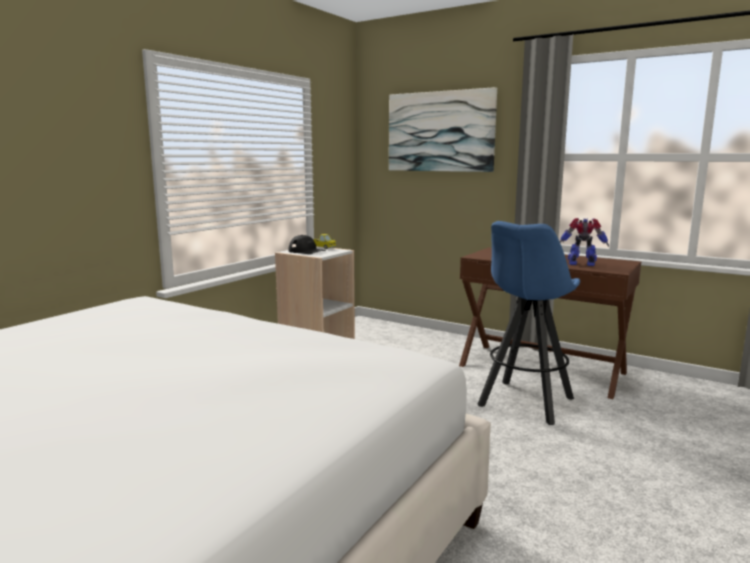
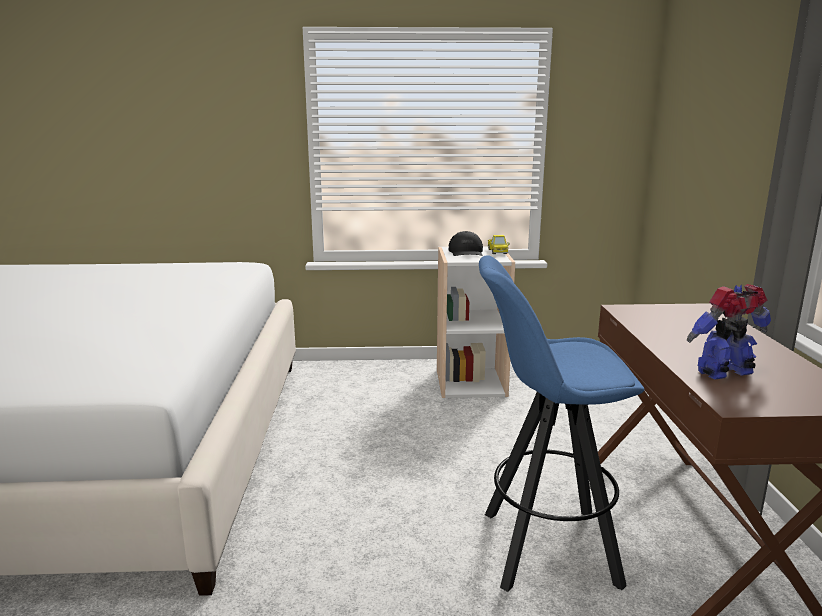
camera: 55 degrees right, 5 degrees up
(440, 131) = (722, 98): picture -> none
(582, 264) = (726, 373): toy robot -> toy robot turned 90 degrees counterclockwise

